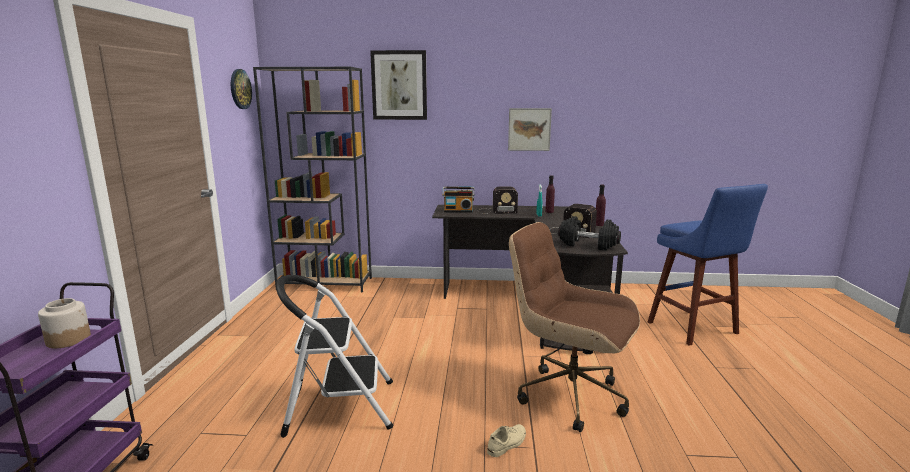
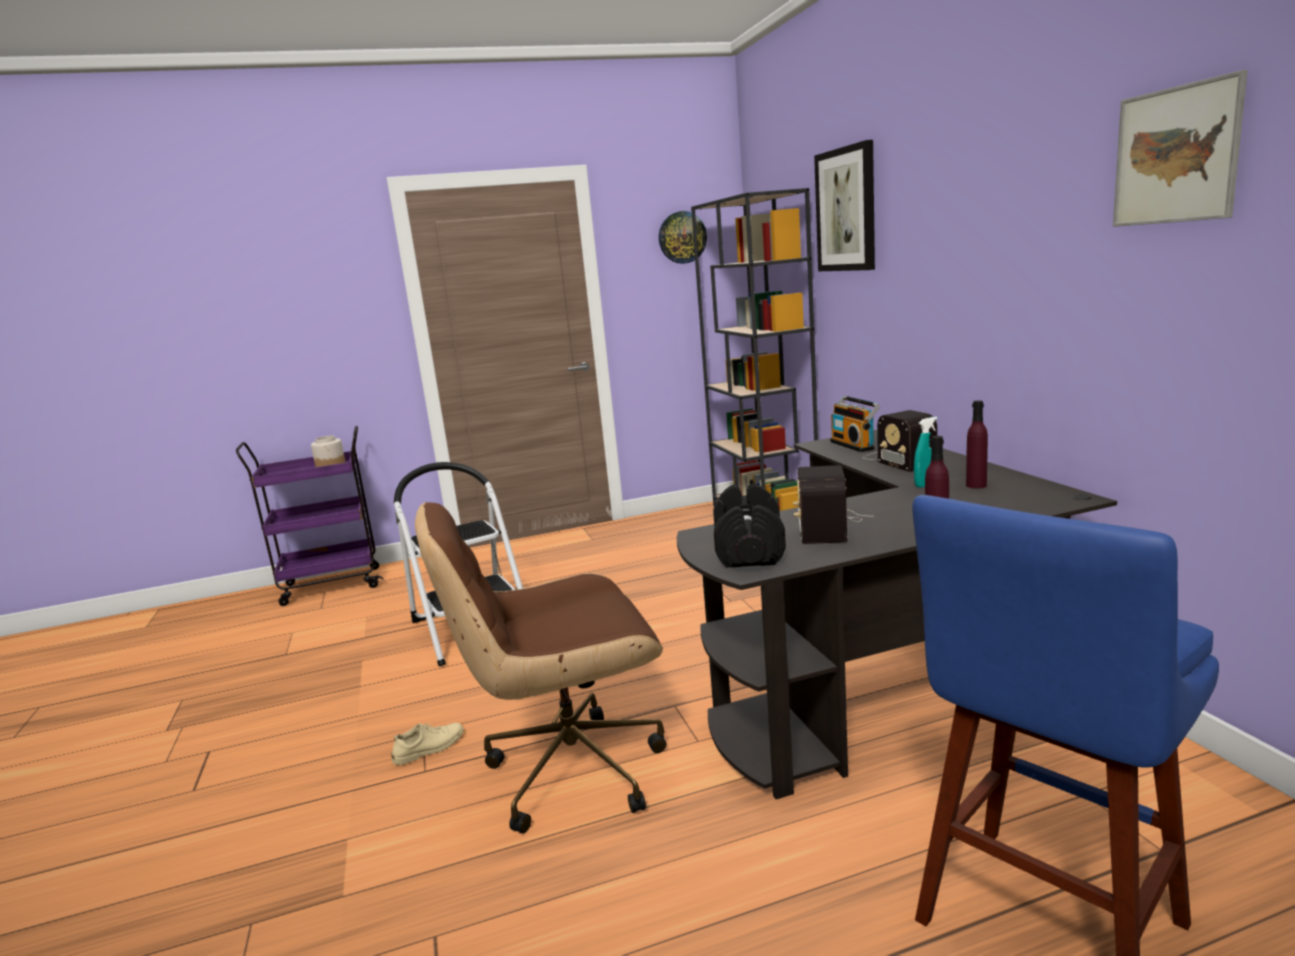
camera: 70 degrees right, 0 degrees up
(507, 443) = (429, 748): beige shoe -> beige shoe turned 60 degrees counterclockwise
(529, 129) = (1013, 288): picture -> picture (1176, 155)
(567, 396) = (568, 774): brown office chair -> brown office chair turned 120 degrees counterclockwise

